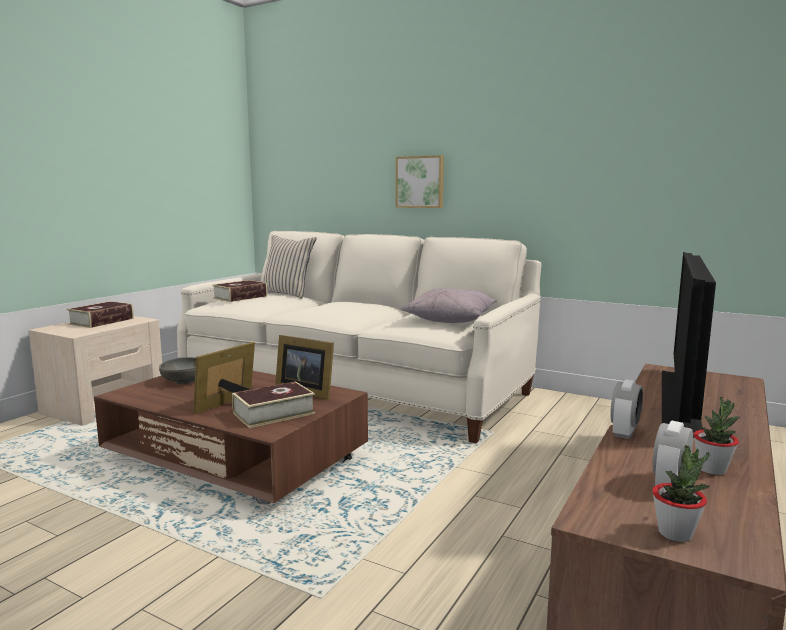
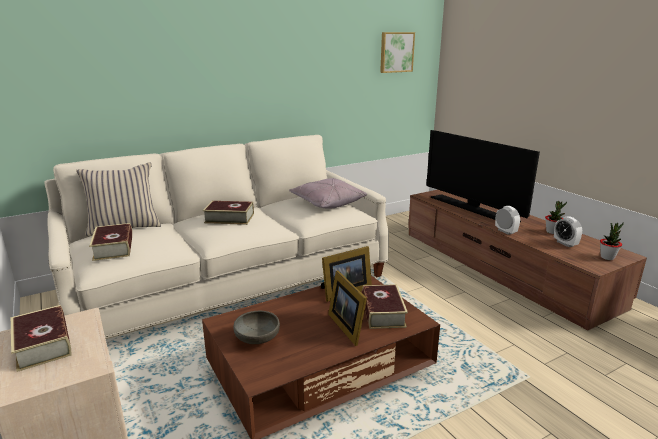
camera: 60 degrees left, 10 degrees up
(343, 304) = (229, 218): none -> book
(420, 182) = (214, 93): picture -> picture (396, 52)

